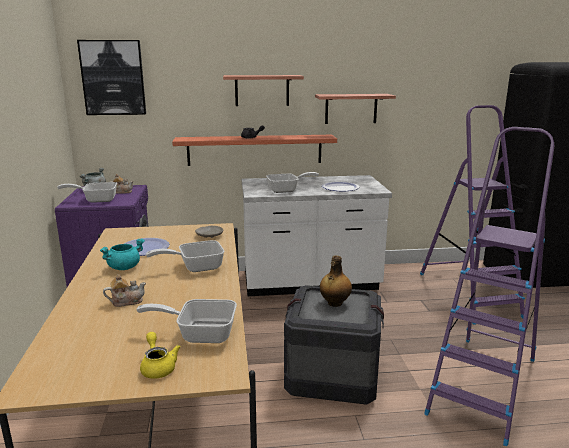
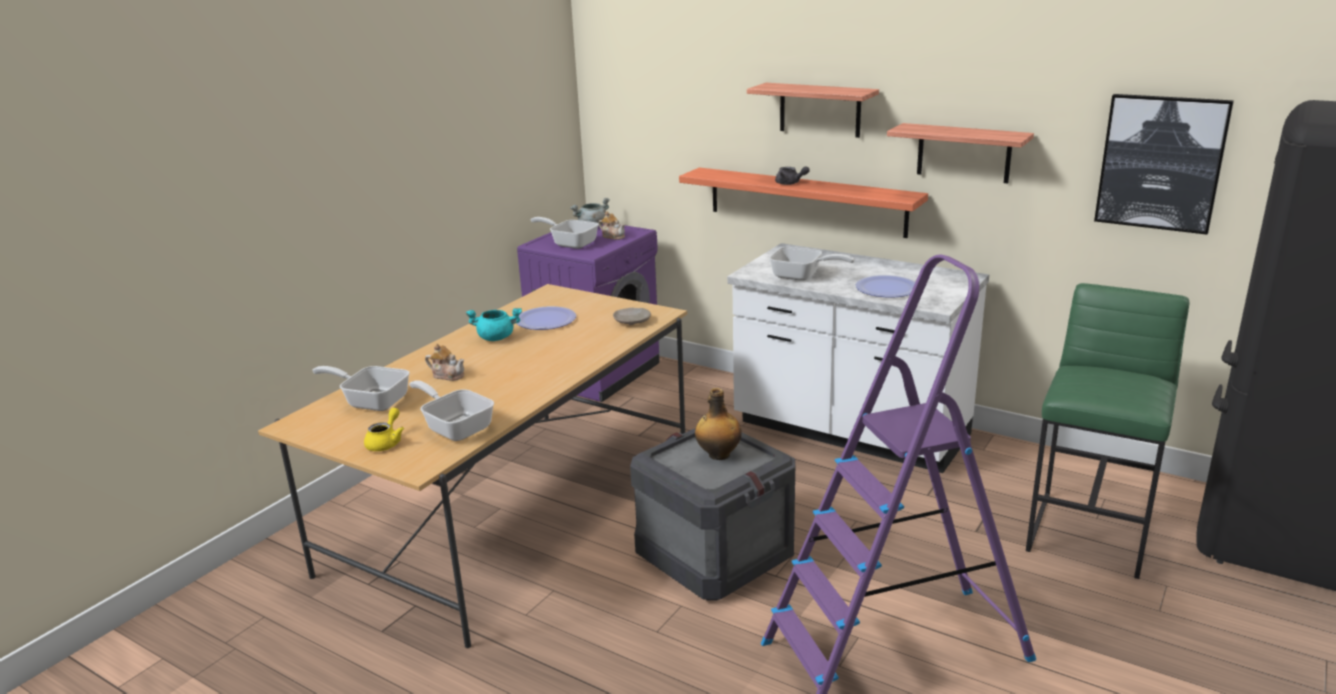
camera: 40 degrees right, 5 degrees up
(113, 78) = (629, 77): picture -> picture (1161, 162)
(195, 267) = (557, 357): frying pan -> frying pan (371, 401)
(468, 294) = (1089, 532): purple step ladder -> green stool

